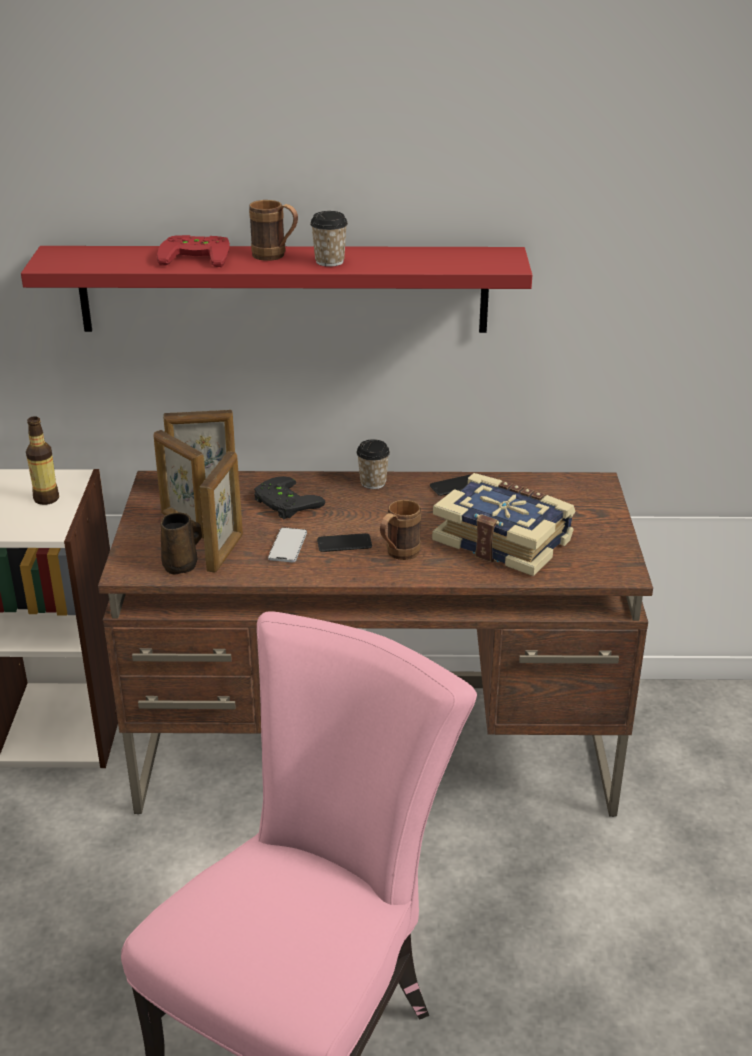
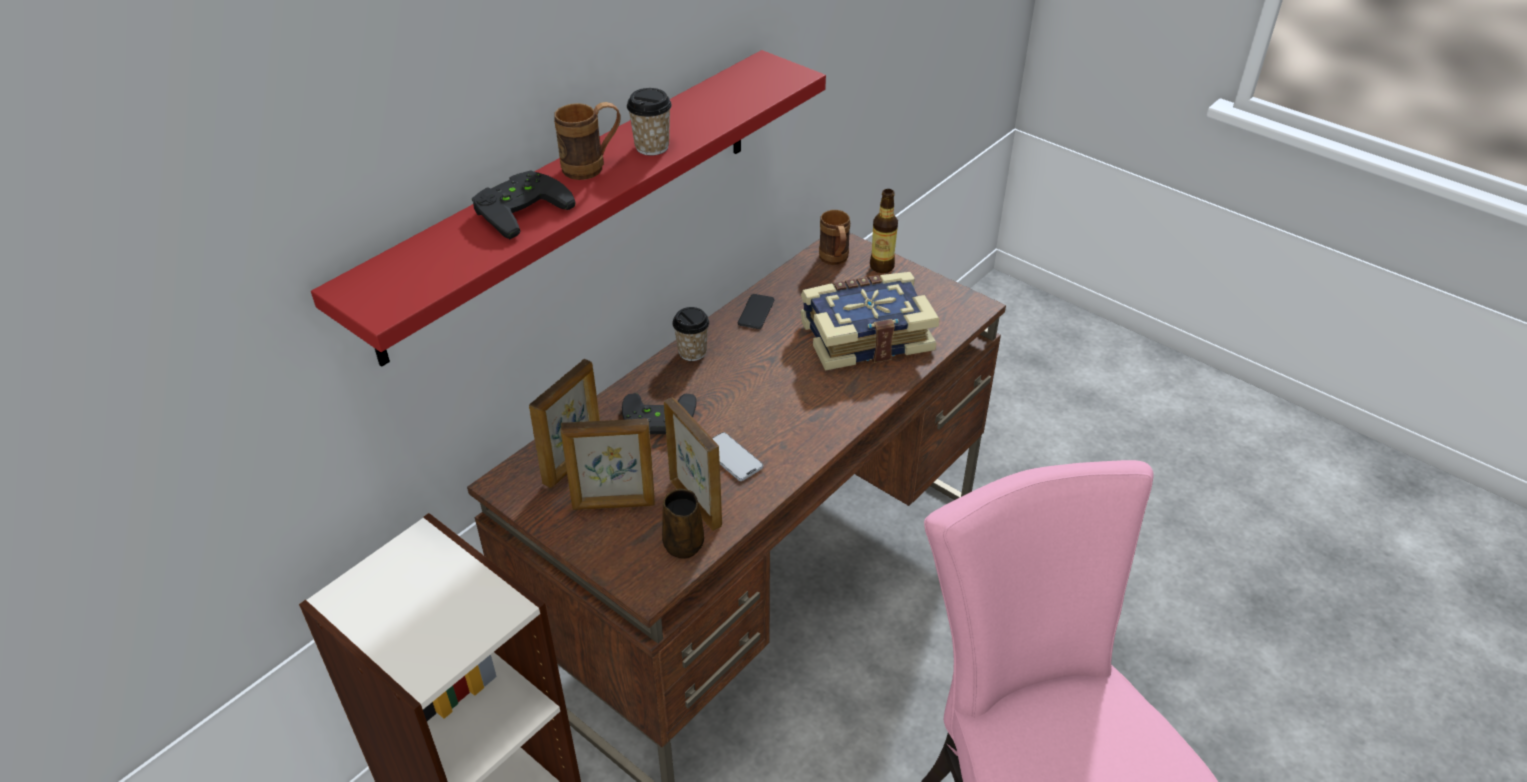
camera: 50 degrees left, 10 degrees up
(46, 499) = (437, 582): bottle -> bottle (882, 266)
(197, 256) = (519, 208): red game controller -> black game controller
(344, 543) = (768, 422): phone -> none
(398, 555) = (821, 402): brown mug -> brown mug (835, 261)

